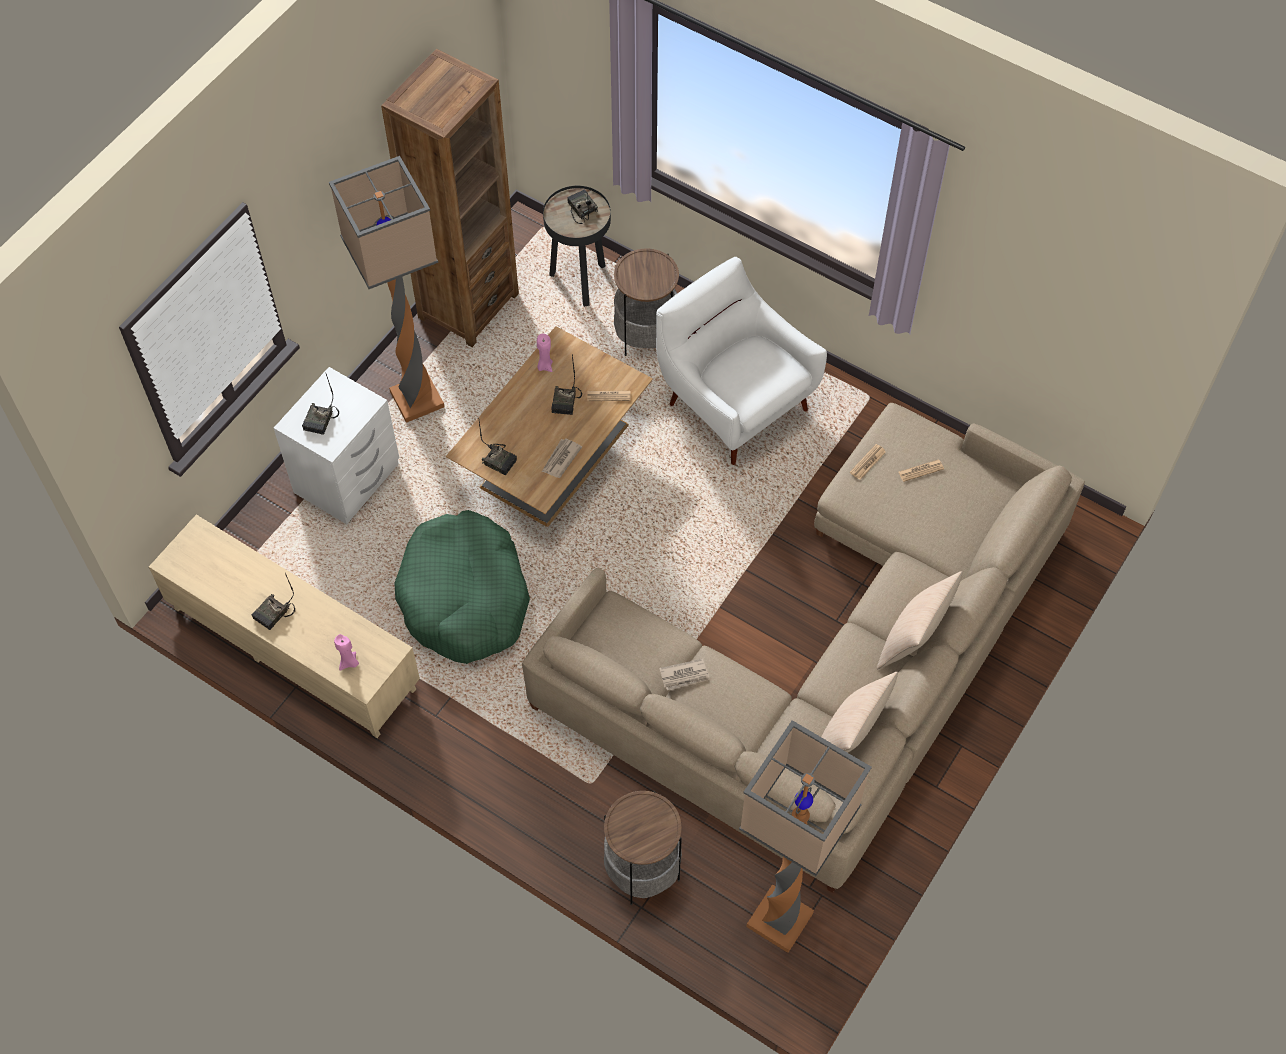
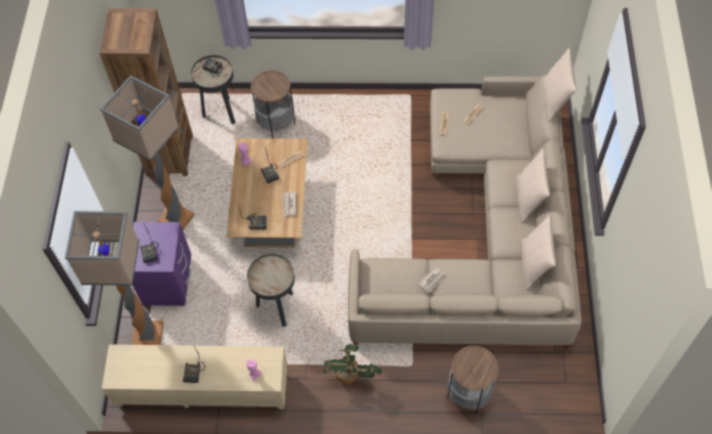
camera: 30 degrees left, 0 degrees up
(348, 480) = (168, 281): white nightstand -> purple nightstand
(465, 597) = (277, 308): green dog bed -> black side table
(496, 751) = (351, 378): none -> potted plant
(733, 402) = (345, 133): white armchair -> none
(780, 922) = (553, 378): floor lamp -> floor lamp (149, 336)
(1047, 512) = (554, 100): none -> beige pillow

